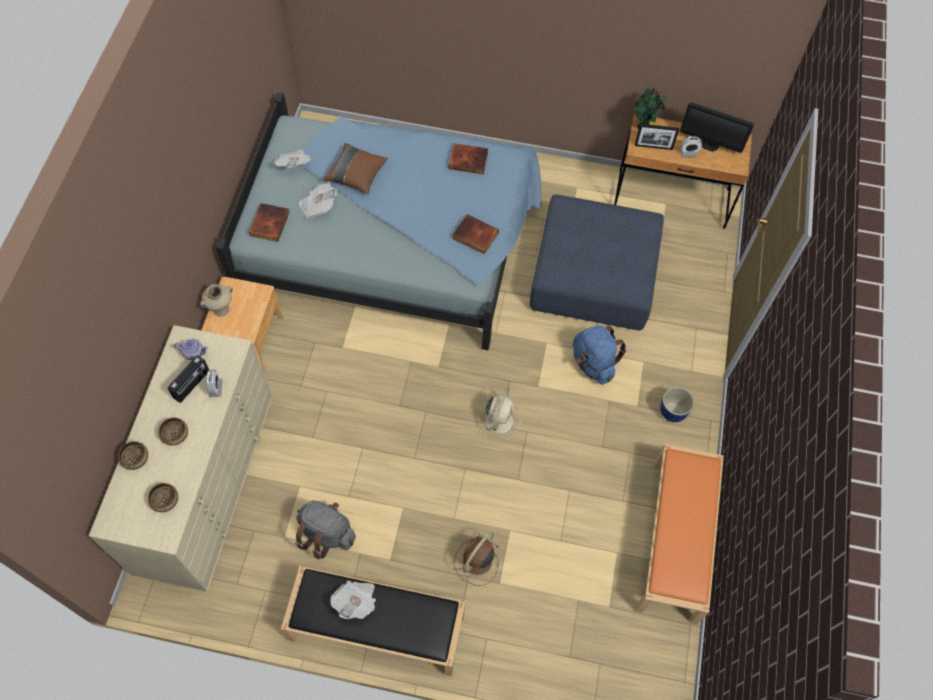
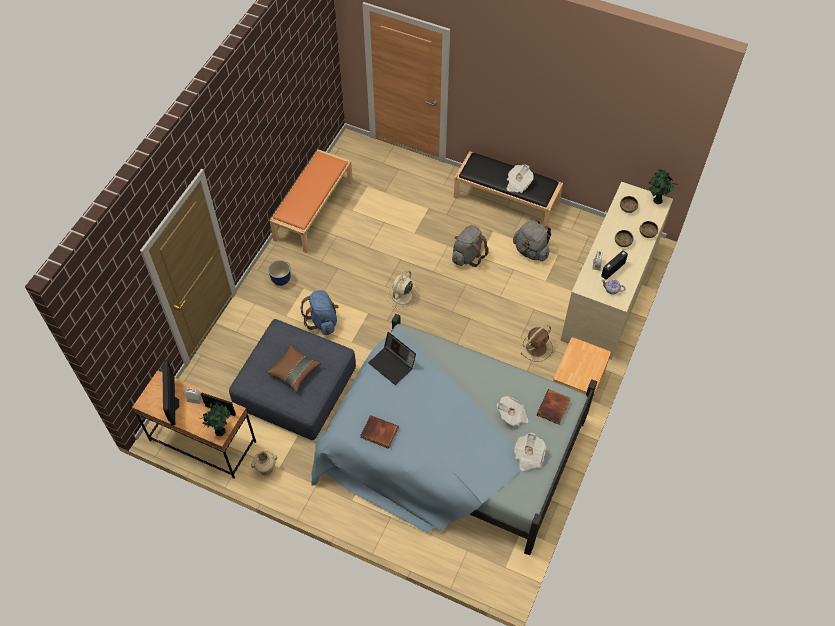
camera: 165 degrees left, 5 degrees down
(116, 525) = (657, 200): none -> potted plant
(221, 310) = (594, 367): beige vase -> beige vase (266, 469)
(356, 175) = (476, 438): brown pillow -> brown pillow (294, 372)
(420, 505) = (468, 256): none -> grey backpack
(474, 236) = (392, 364): book -> laptop
(476, 562) = (439, 220): brown fan -> brown fan (537, 347)
(709, 144) = (172, 404): monitor -> monitor turned 45 degrees clockwise

